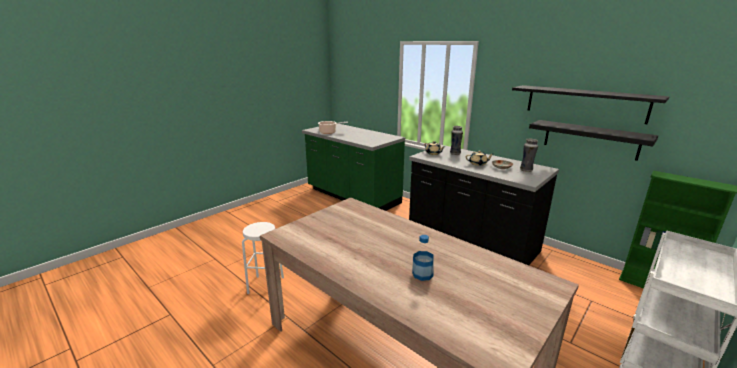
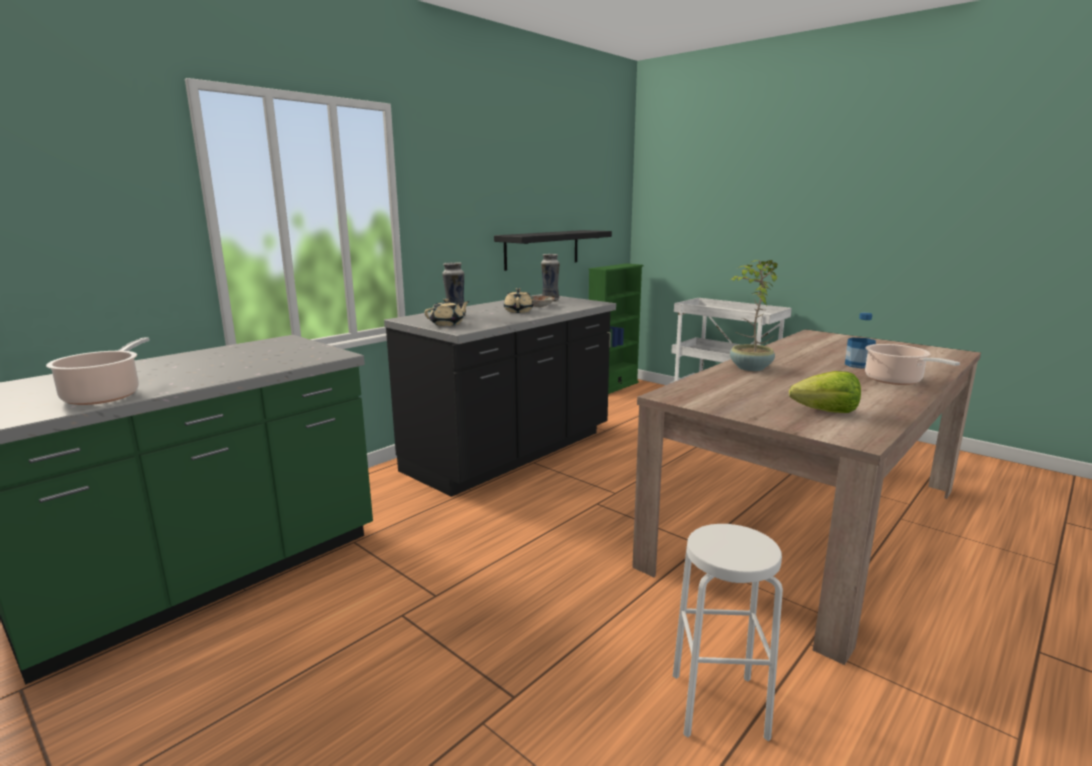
camera: 90 degrees left, 5 degrees down
(317, 236) = (826, 411): none -> lettuce
(376, 278) = (896, 381): none -> cooking pot
(405, 229) = (749, 368): none -> potted plant
(584, 103) = (531, 203): black shelf -> none

